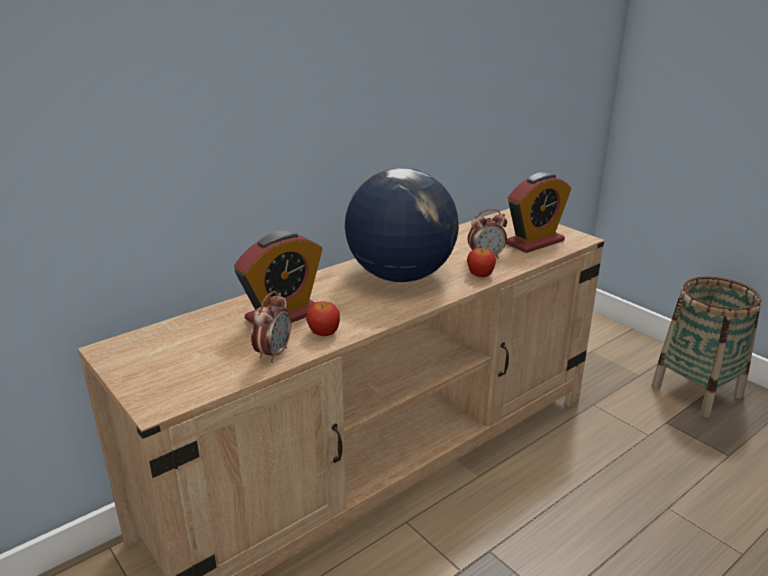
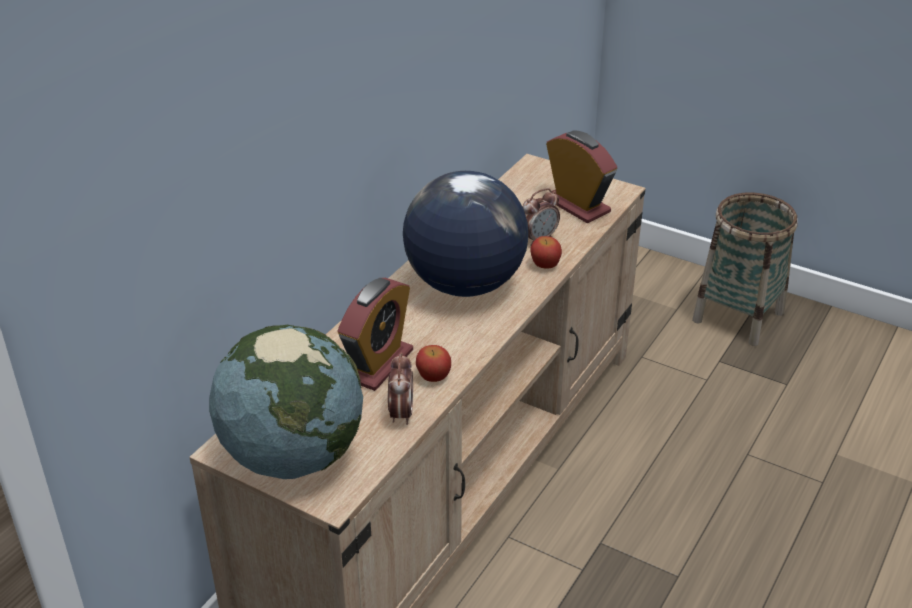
camera: 20 degrees left, 10 degrees up
(155, 365) = (292, 456): none -> globe
(534, 242) = (577, 205): alarm clock -> alarm clock turned 75 degrees counterclockwise

